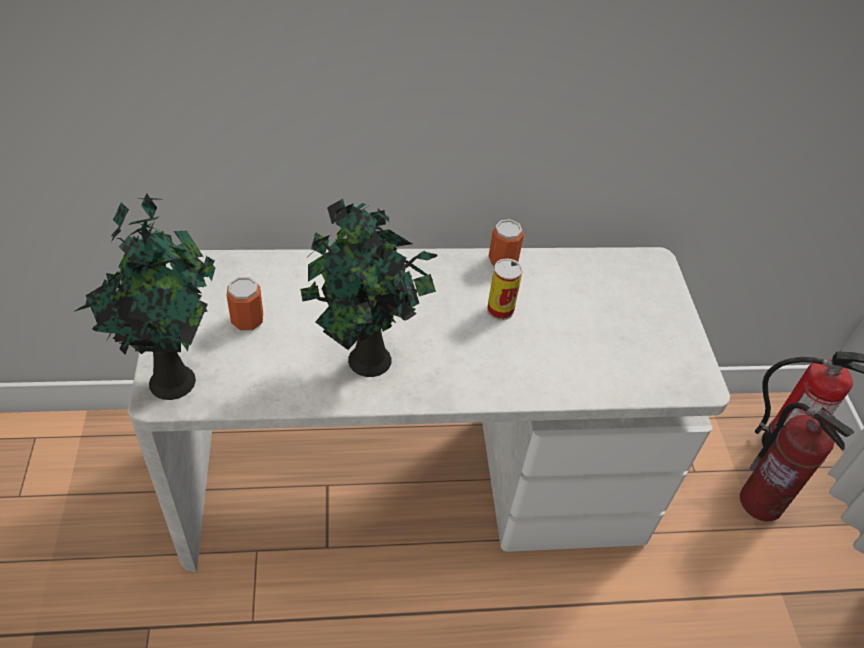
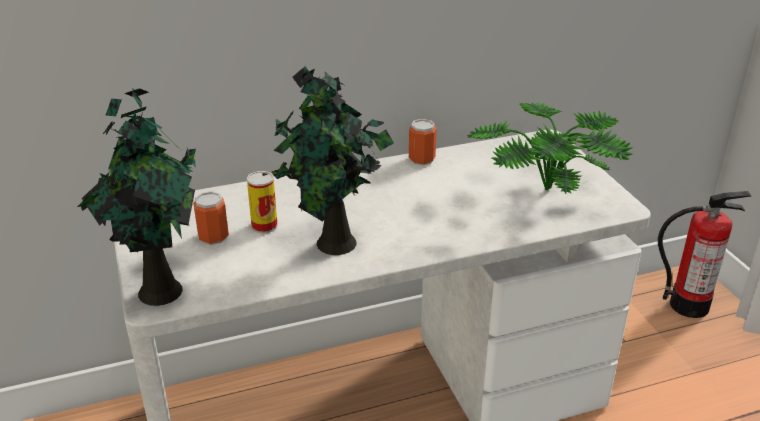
camera: 10 degrees left, 15 degrees down
(500, 310) = (434, 190): can -> can (264, 226)
(619, 344) = (544, 194): none -> potted plant
(761, 502) = (691, 351): fire extinguisher -> none

